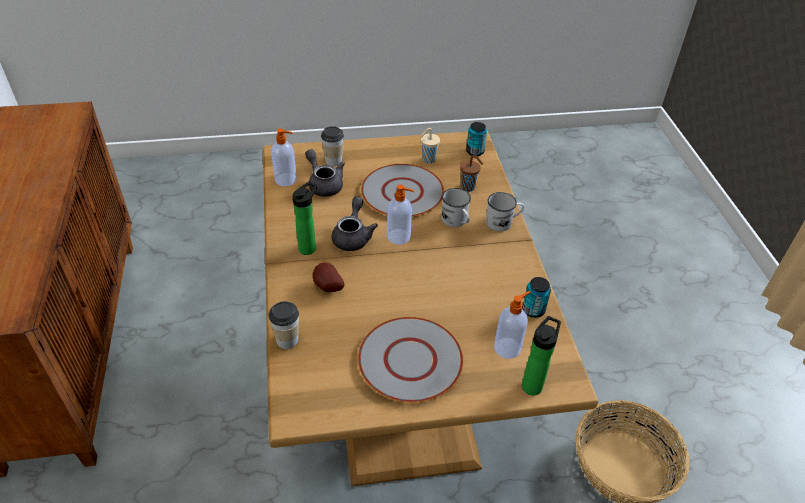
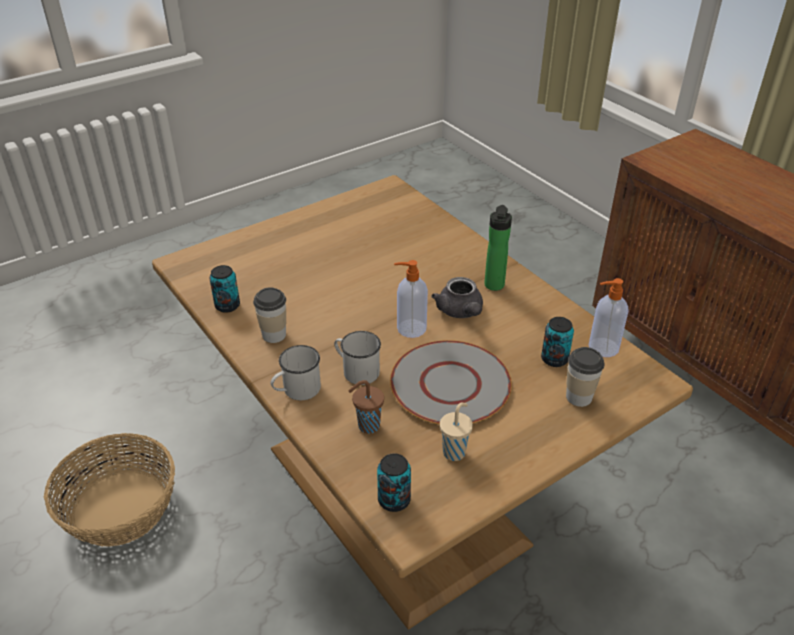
camera: 155 degrees right, 5 degrees down
(287, 340) = (437, 219): cup -> cup (274, 335)
(324, 184) = (554, 359): grey teapot -> can
(327, 287) = (441, 261): potato -> none
(410, 361) = (326, 236): grey plate -> none
(508, 347) = (243, 269): soap dispenser -> none
(533, 384) = (212, 252): bottle -> none

